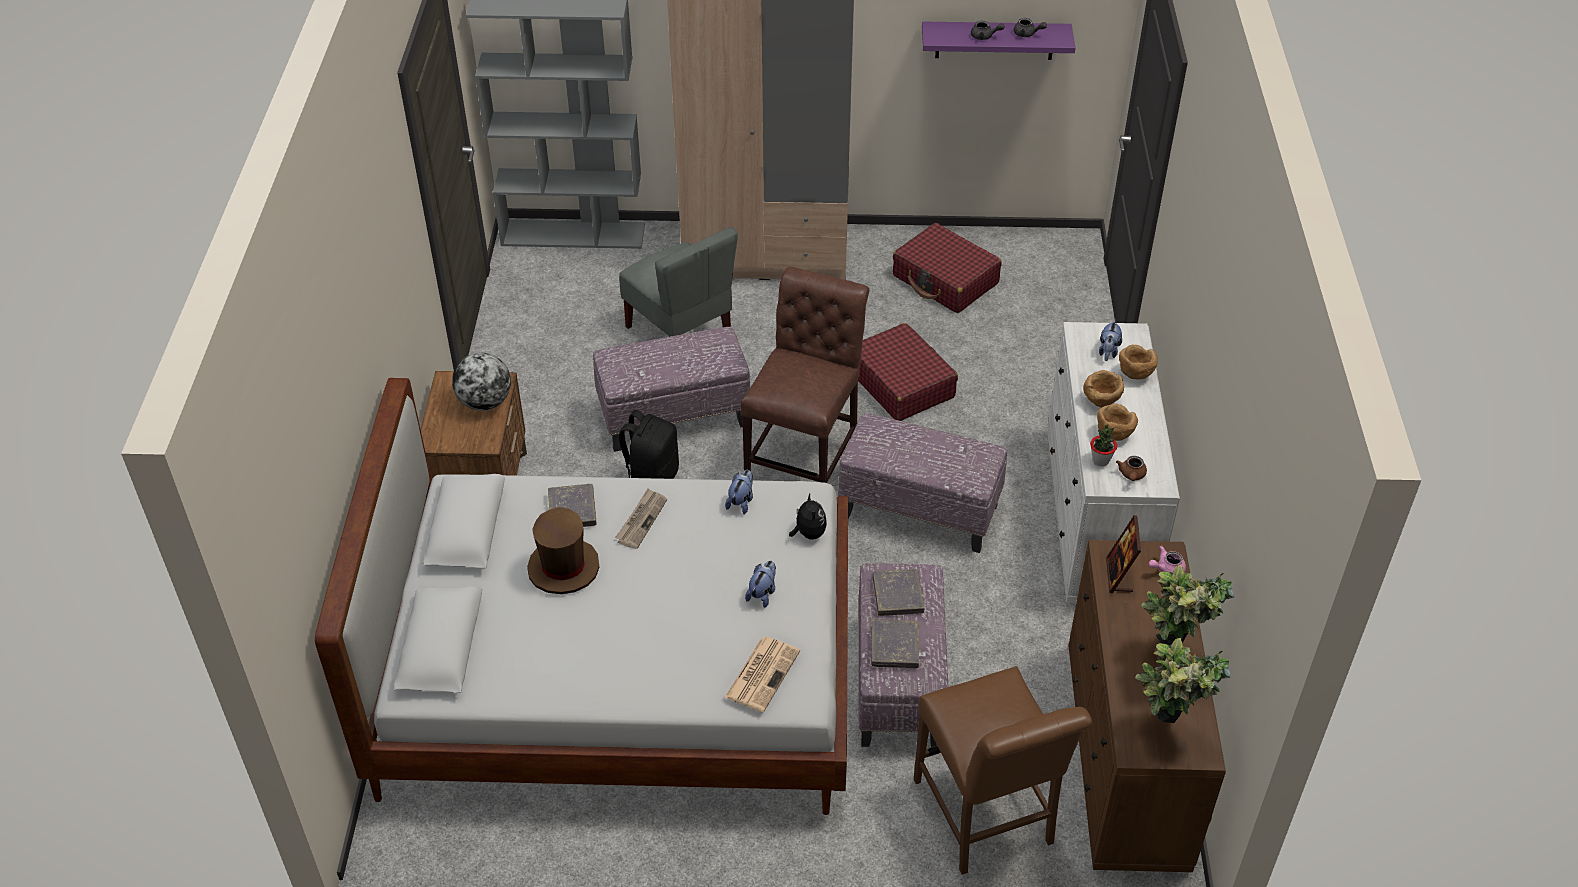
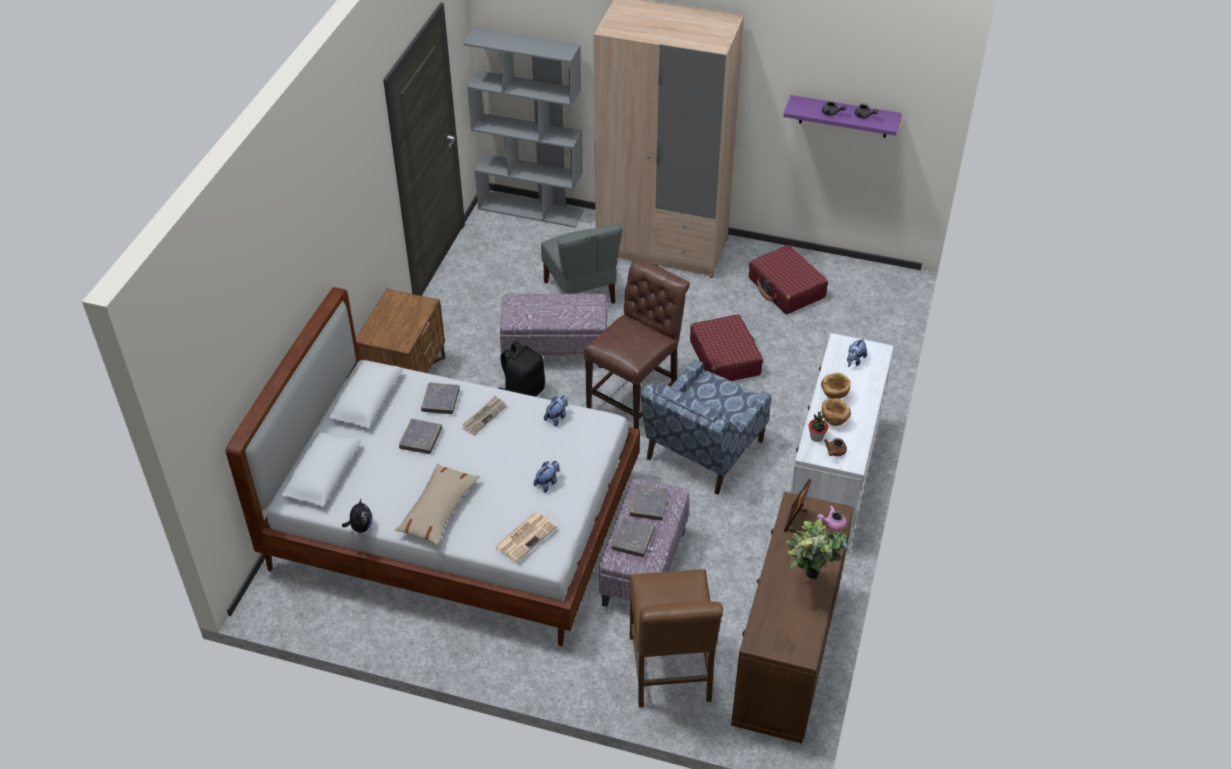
camera: 15 degrees right, 0 degrees up
(485, 402) = (411, 316): globe -> none
(563, 568) = (420, 438): brown hat -> grey book
(625, 663) = (438, 510): none -> beige pillow
(808, 533) = (595, 448): plush toy -> plush toy (360, 527)
(918, 511) = (703, 451): ottoman -> blue armchair
(1134, 374) = (867, 380): brown bowl -> none
(1165, 736) = (782, 637): potted plant -> none

